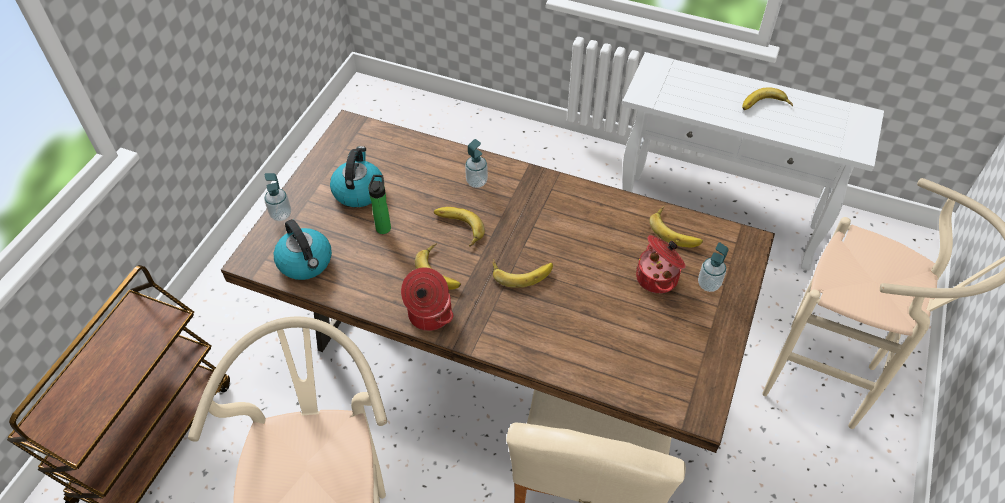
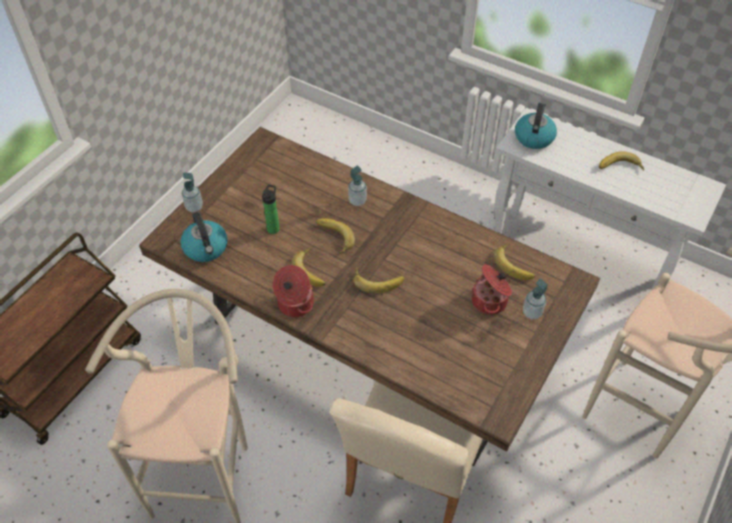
camera: 10 degrees right, 0 degrees up
(358, 190) = (259, 195): kettle -> kettle (534, 137)

